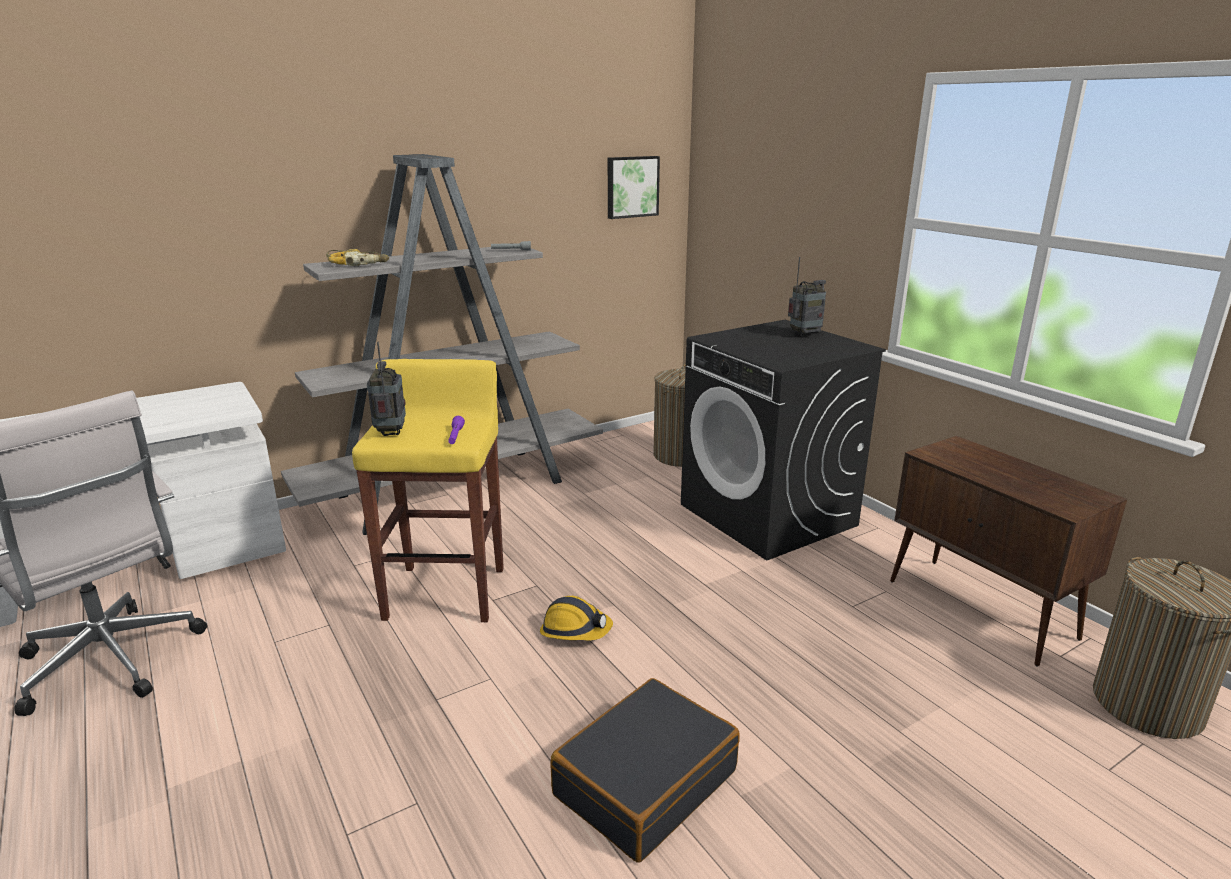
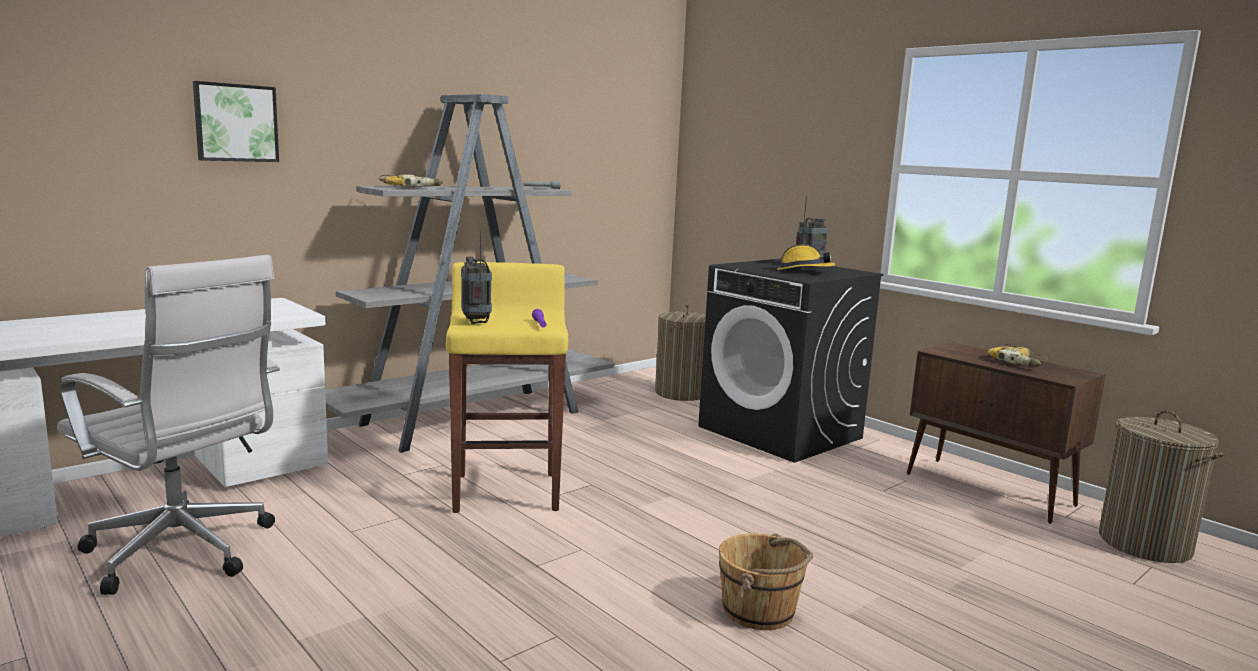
camera: 10 degrees left, 10 degrees down
(575, 630) = (644, 514): hard hat -> hard hat (804, 271)
(631, 187) = (632, 147): picture -> picture (236, 123)
(645, 782) = (759, 611): black suitcase -> brown bucket
(1022, 474) = (1018, 362): none -> power drill

